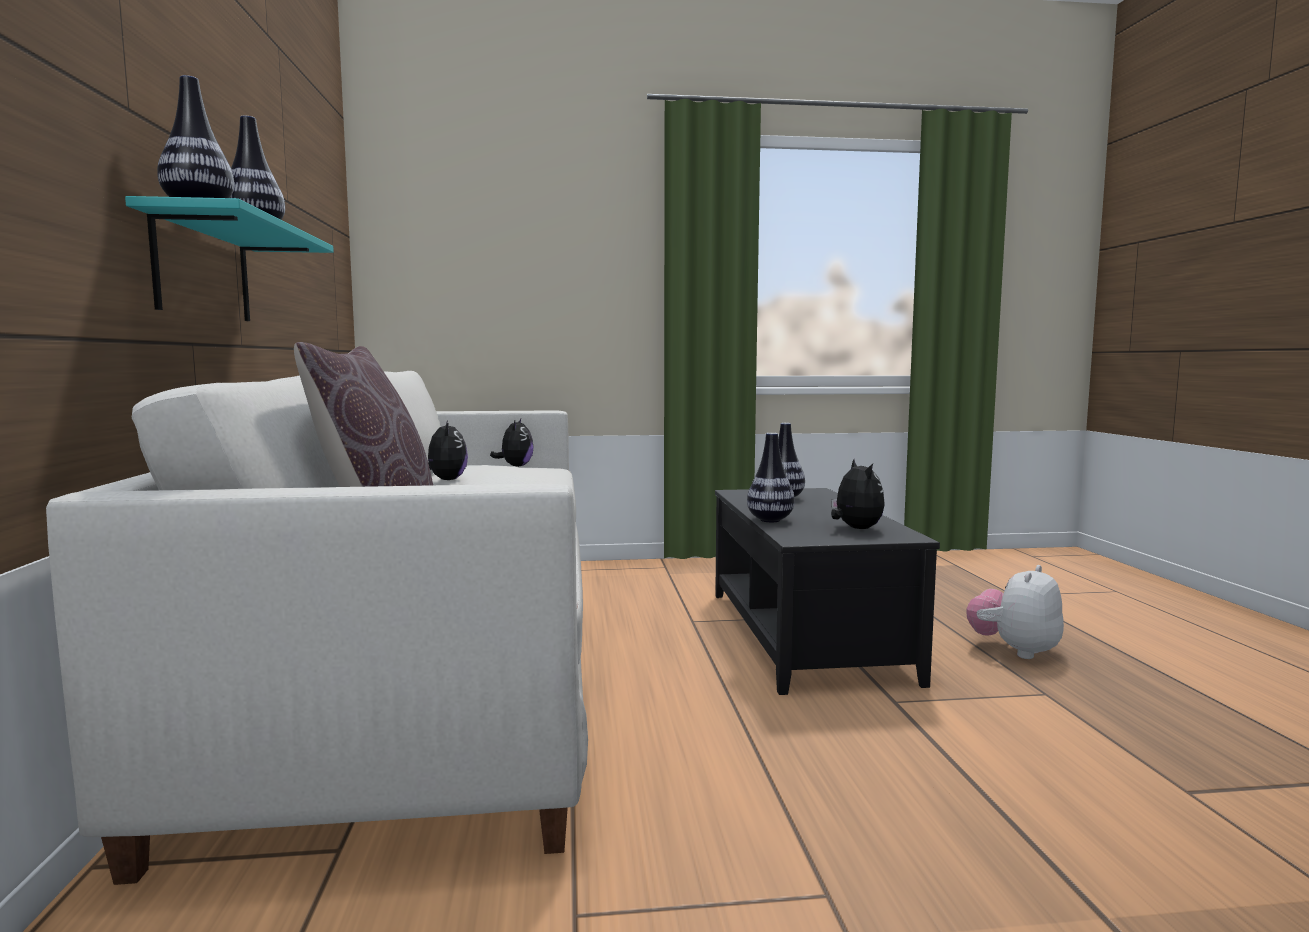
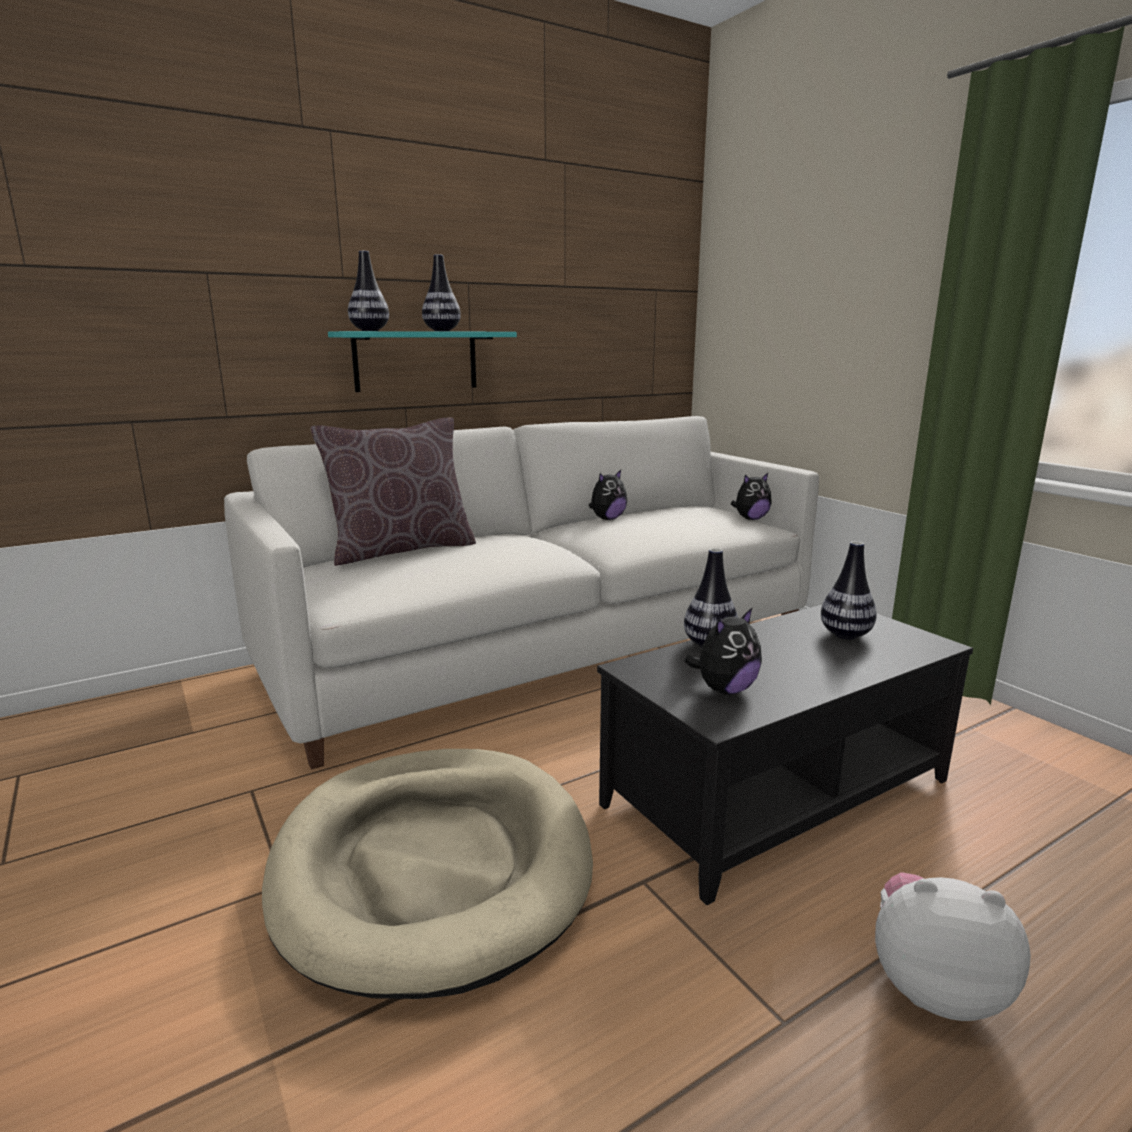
camera: 65 degrees right, 10 degrees up
(835, 789) = (433, 866): none -> beige dog bed

